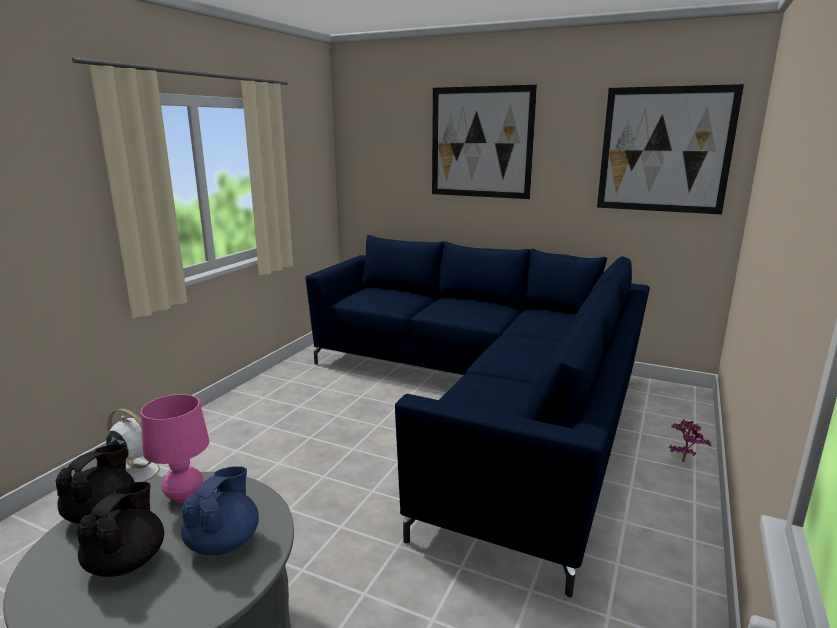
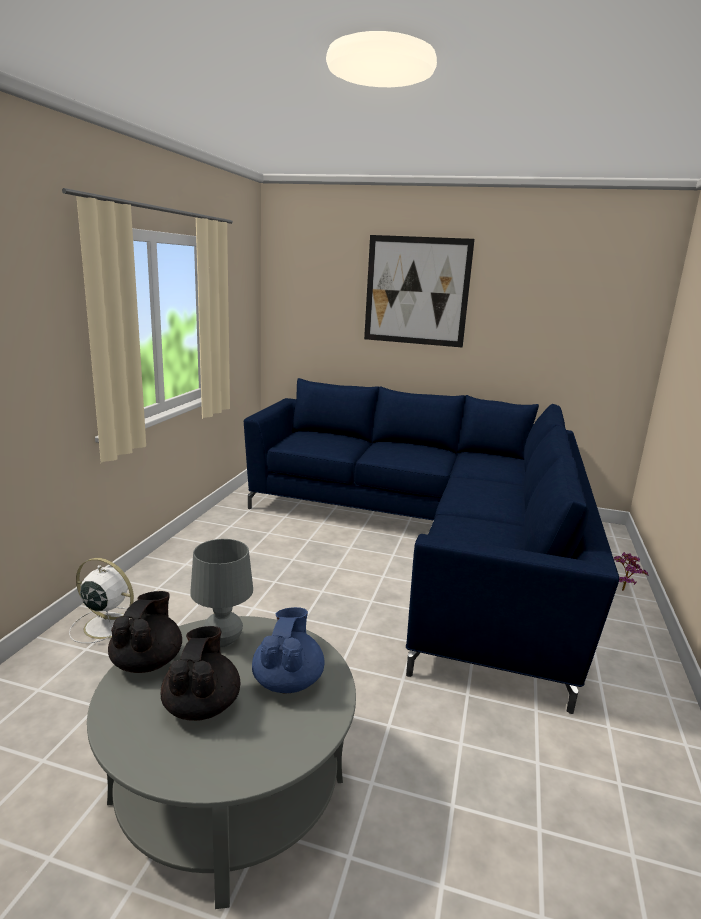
camera: 10 degrees left, 0 degrees up
(184, 496) = (223, 641): pink table lamp -> grey table lamp
(664, 150) = (591, 307): picture -> none

